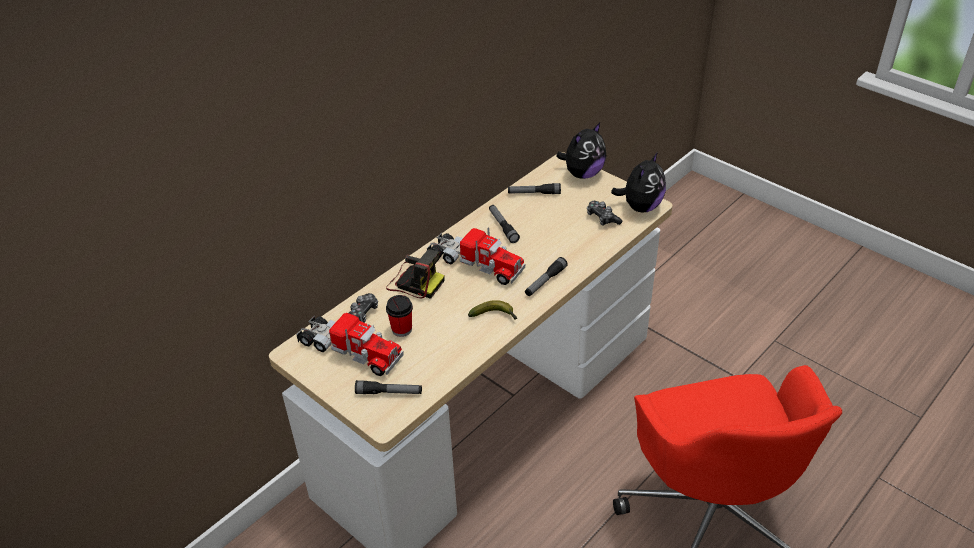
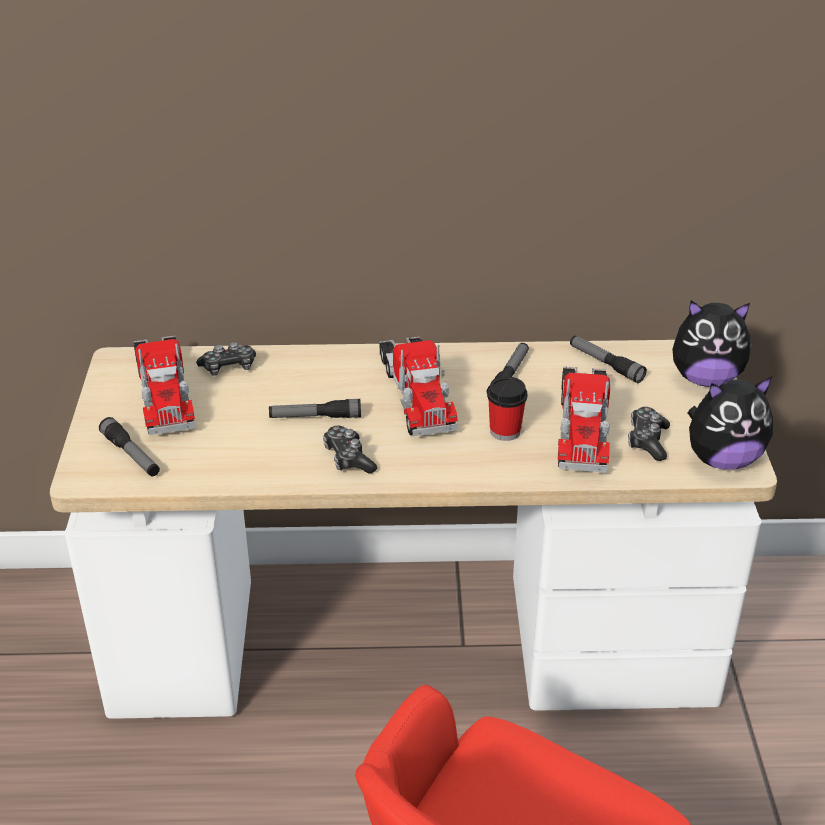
camera: 45 degrees right, 5 degrees down
(402, 329) = (239, 407): cup -> cup (505, 431)
(414, 282) = (325, 372): camera -> none
(495, 315) = (348, 458): banana -> game controller
(545, 281) = (461, 462): flashlight -> flashlight (315, 417)
(568, 229) = (582, 426): none -> toy truck

